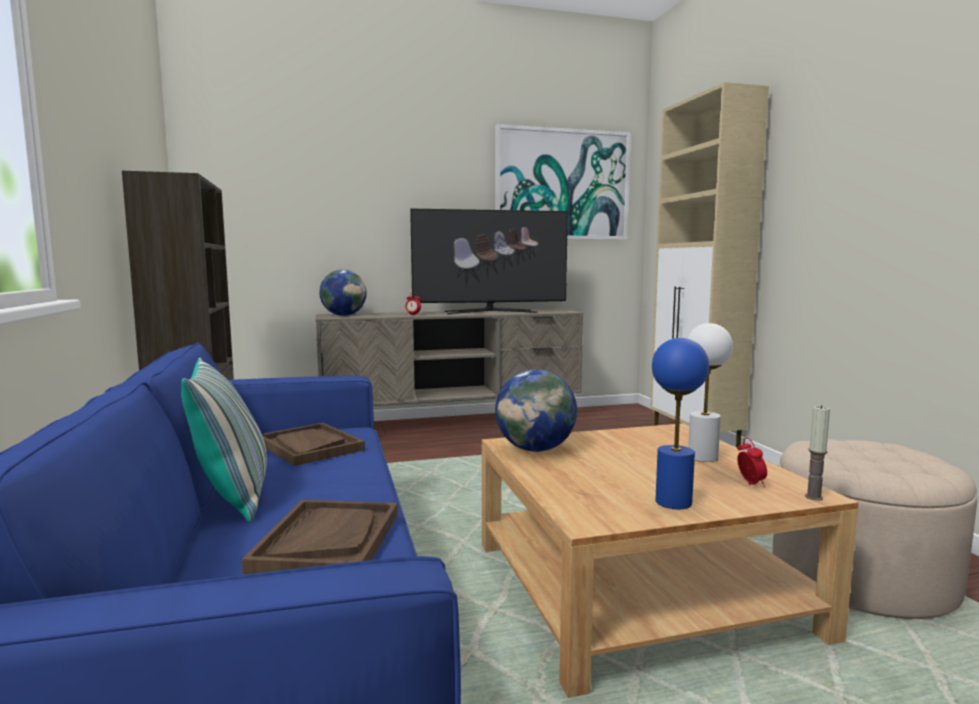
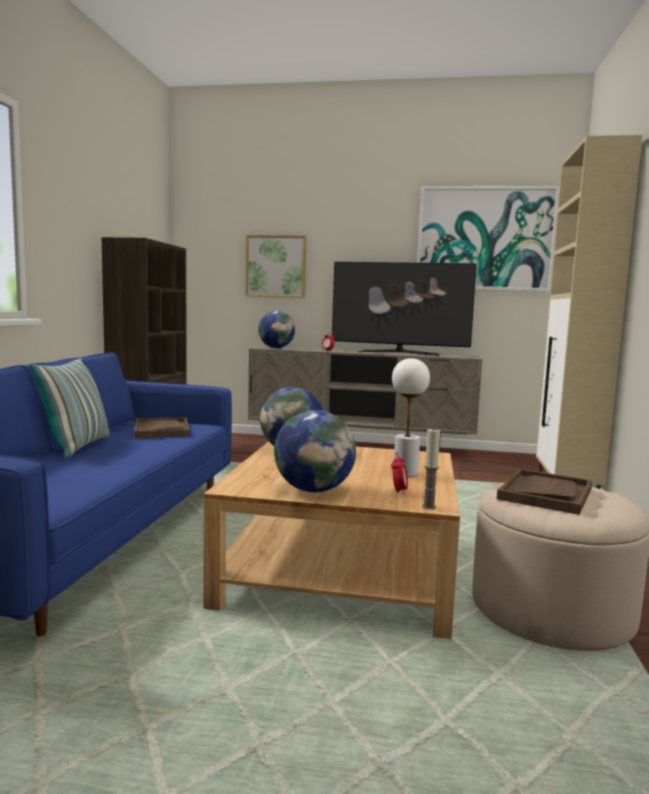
camera: 25 degrees right, 0 degrees up
(327, 214) = (276, 266): none -> picture
(327, 541) = (83, 471): brown tray -> brown tray (545, 493)
(673, 502) = (314, 490): blue table lamp -> globe

